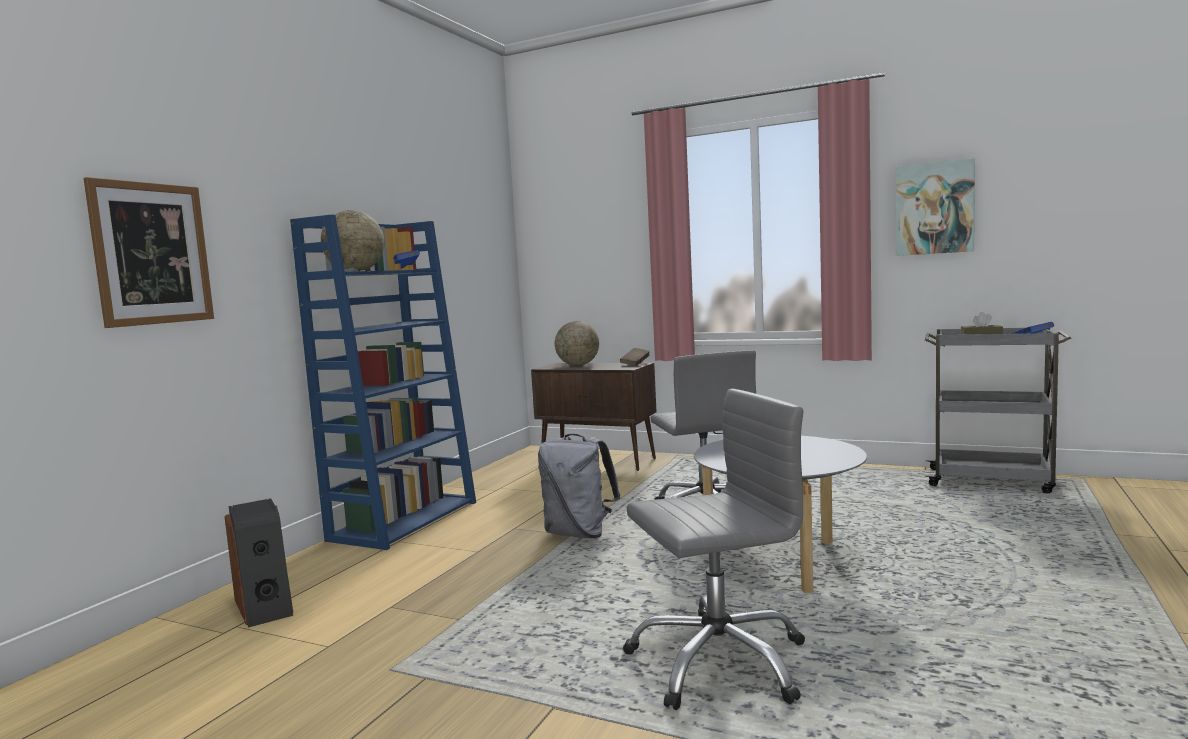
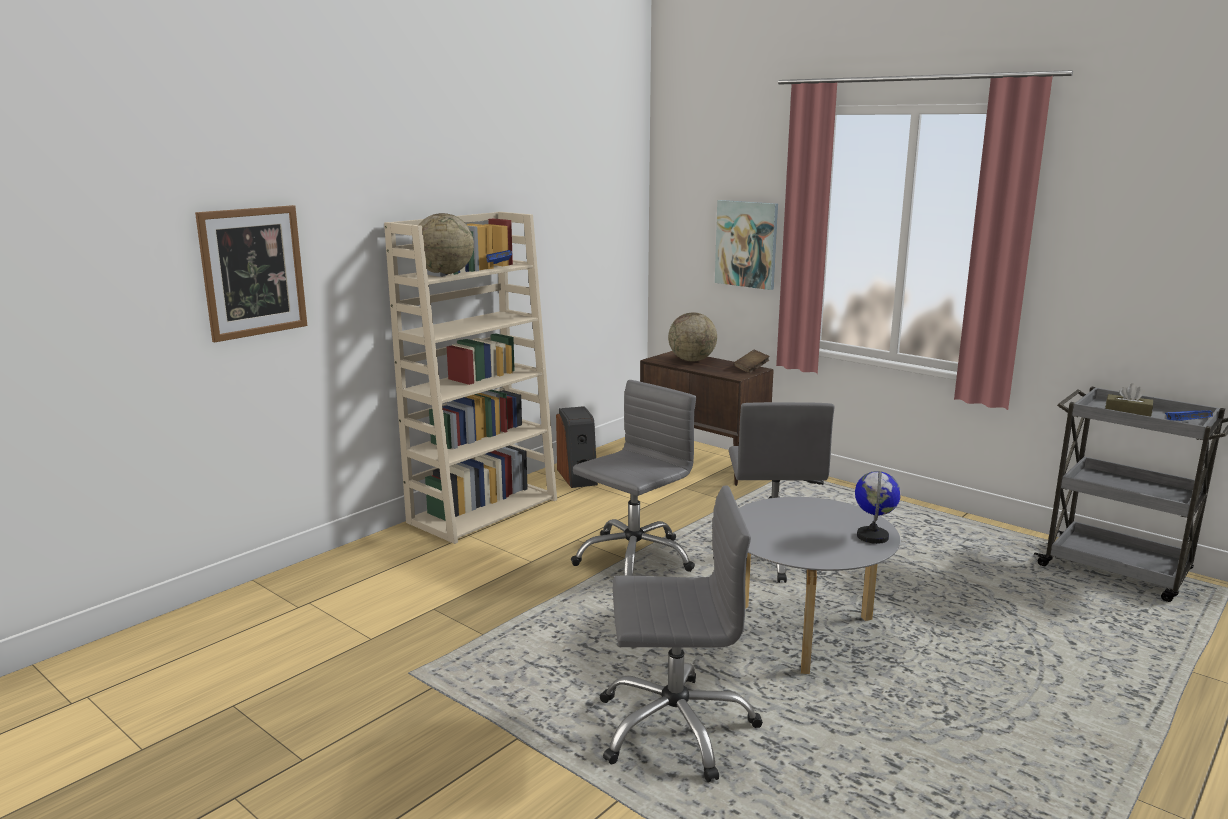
camera: 15 degrees right, 10 degrees up
(265, 606) = (336, 586): speaker -> speaker (578, 477)
(405, 520) = (484, 510): blue bookcase -> beige bookcase
(579, 533) = (633, 558): grey backpack -> grey office chair
(836, 450) = (873, 536): none -> globe
(934, 208) = (1112, 243): picture -> picture (747, 244)

